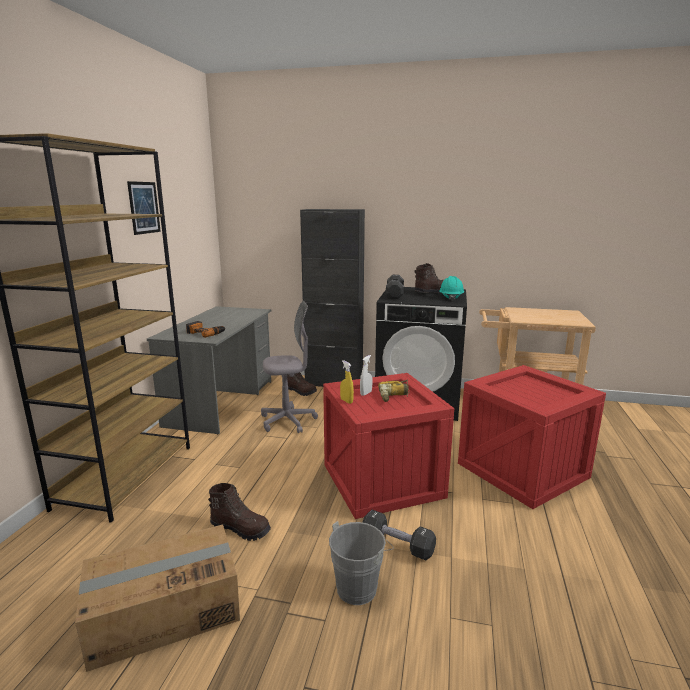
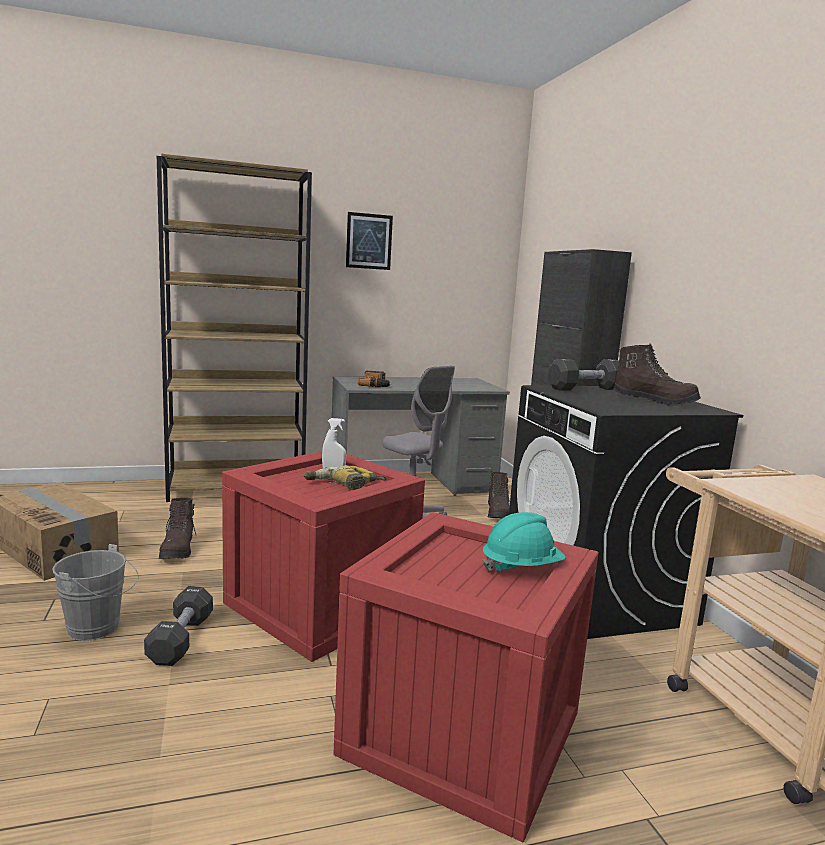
camera: 60 degrees right, 5 degrees down
(346, 401) = (284, 462): yellow spray bottle -> none
(451, 297) = (640, 408): turquoise hard hat -> turquoise hard hat (521, 568)

